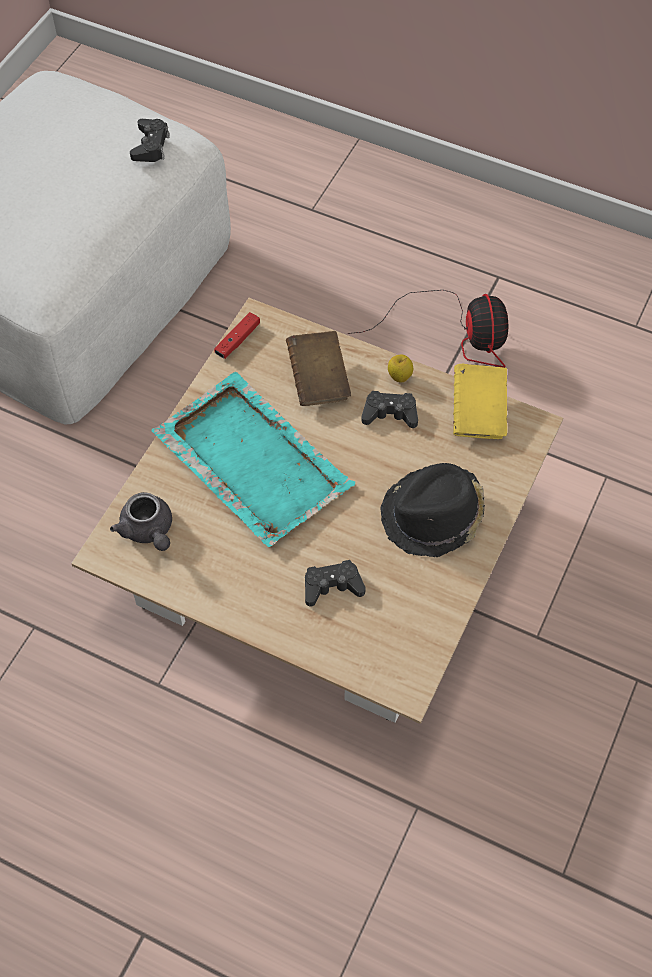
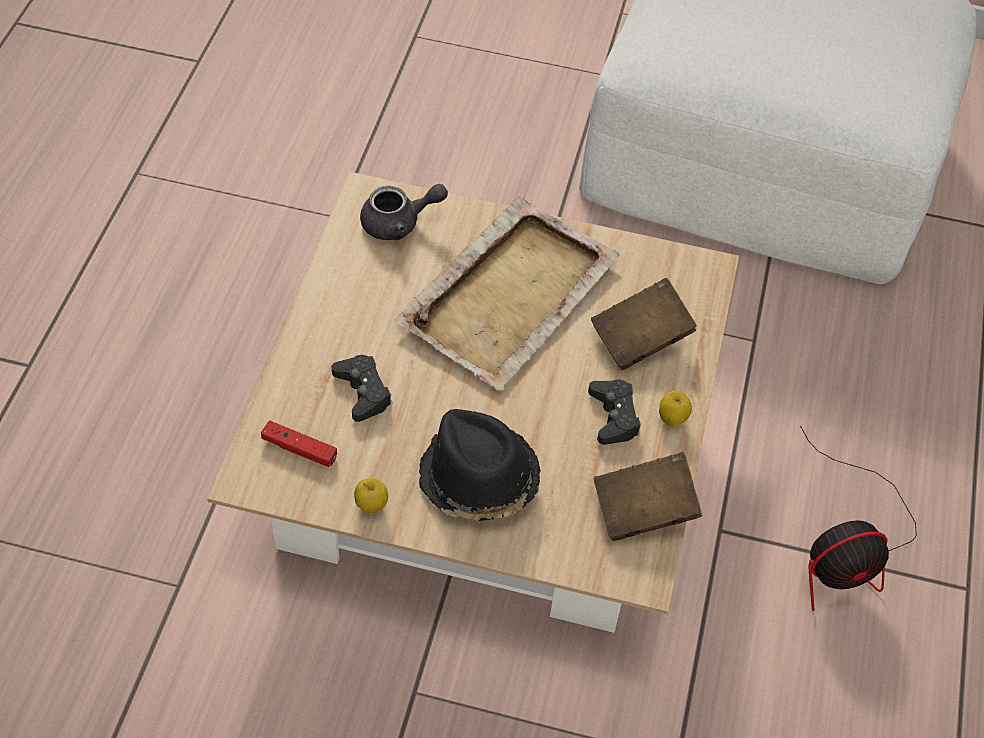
camera: 75 degrees right, 5 degrees down
(148, 531) = (399, 223): grey teapot -> grey teapot turned 150 degrees counterclockwise
(151, 145) = (882, 95): black game controller -> none
(237, 340) = (672, 255): red game controller -> red game controller (299, 449)
(251, 460) = (510, 294): turquoise tray -> beige tray
(448, 596) = (371, 506): none -> apple
(478, 413) = (644, 510): yellow book -> brown book

